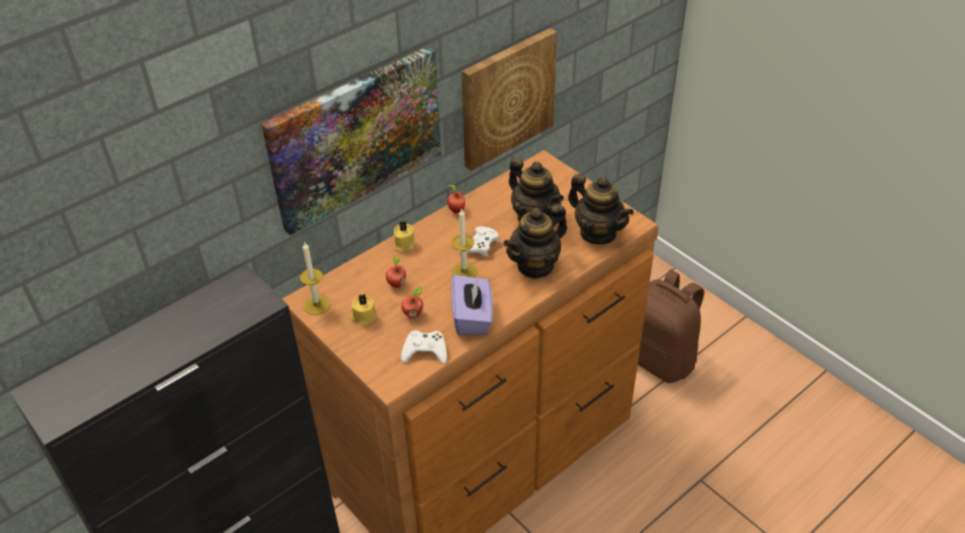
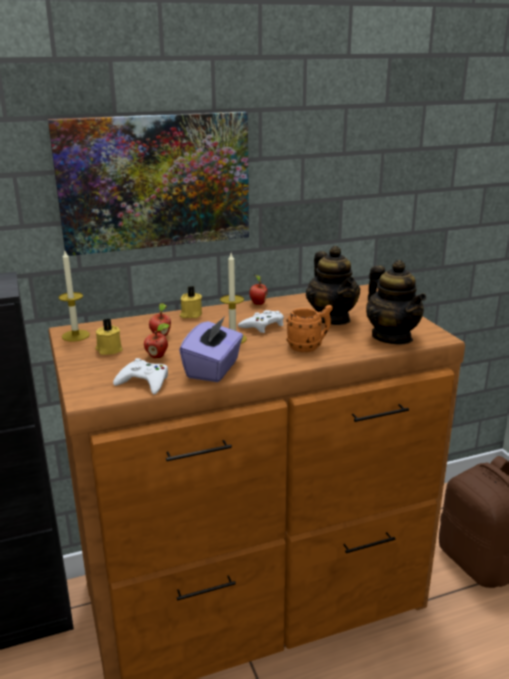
camera: 20 degrees right, 20 degrees down
(506, 97) = (332, 209): picture -> none
(535, 265) = (309, 347): teapot -> orange mug

